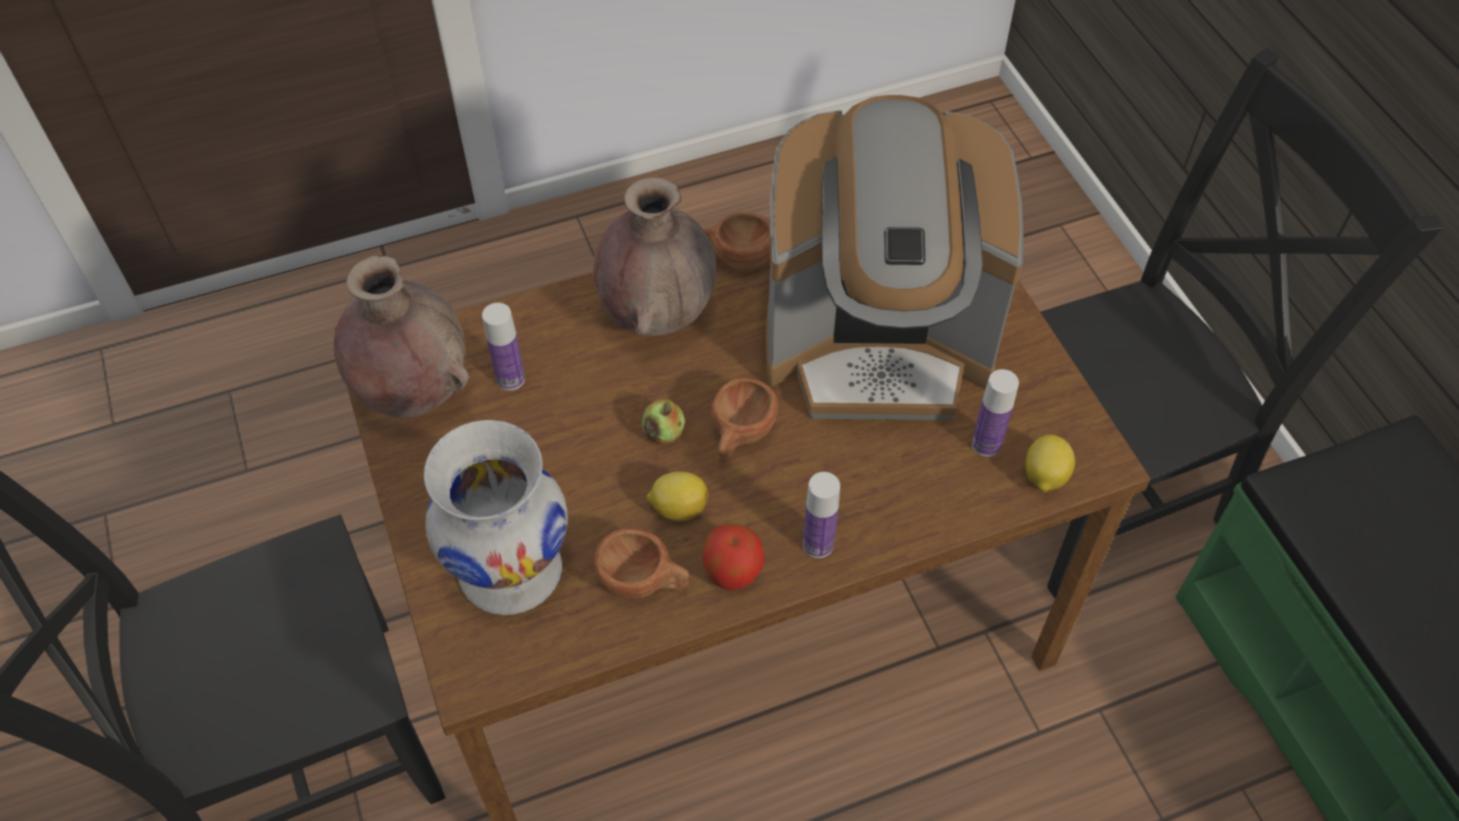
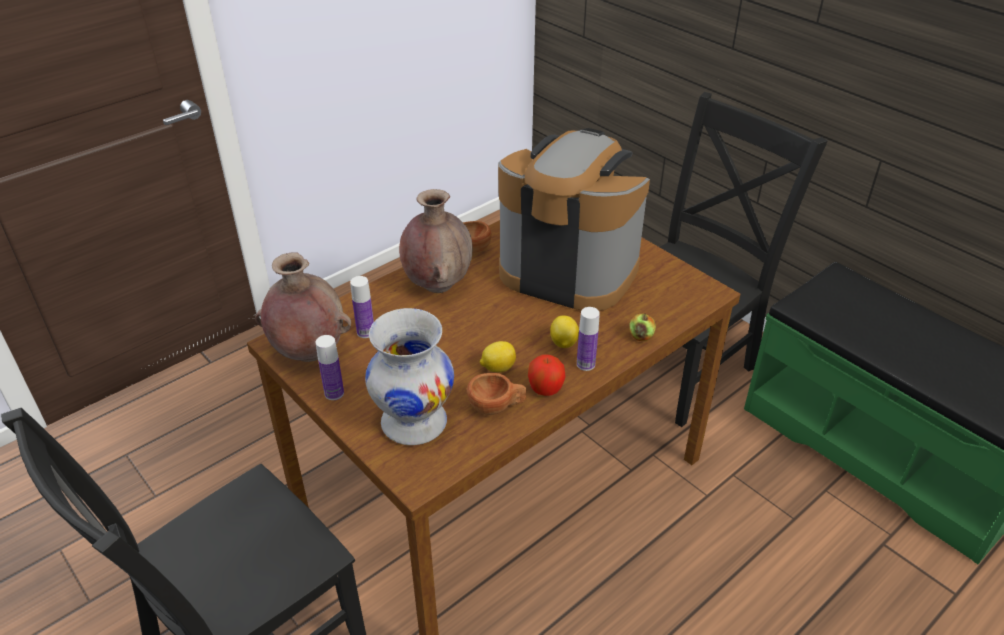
camera: 20 degrees left, 15 degrees down
(664, 433) = (470, 336): apple -> apple (641, 336)
(739, 436) = (514, 327): brown cup -> none
(877, 346) = (567, 270): coffee machine -> coffee machine turned 135 degrees counterclockwise
(986, 444) = (649, 299): bottle -> bottle (334, 393)
(1044, 477) = (687, 305): lemon -> lemon (563, 343)

